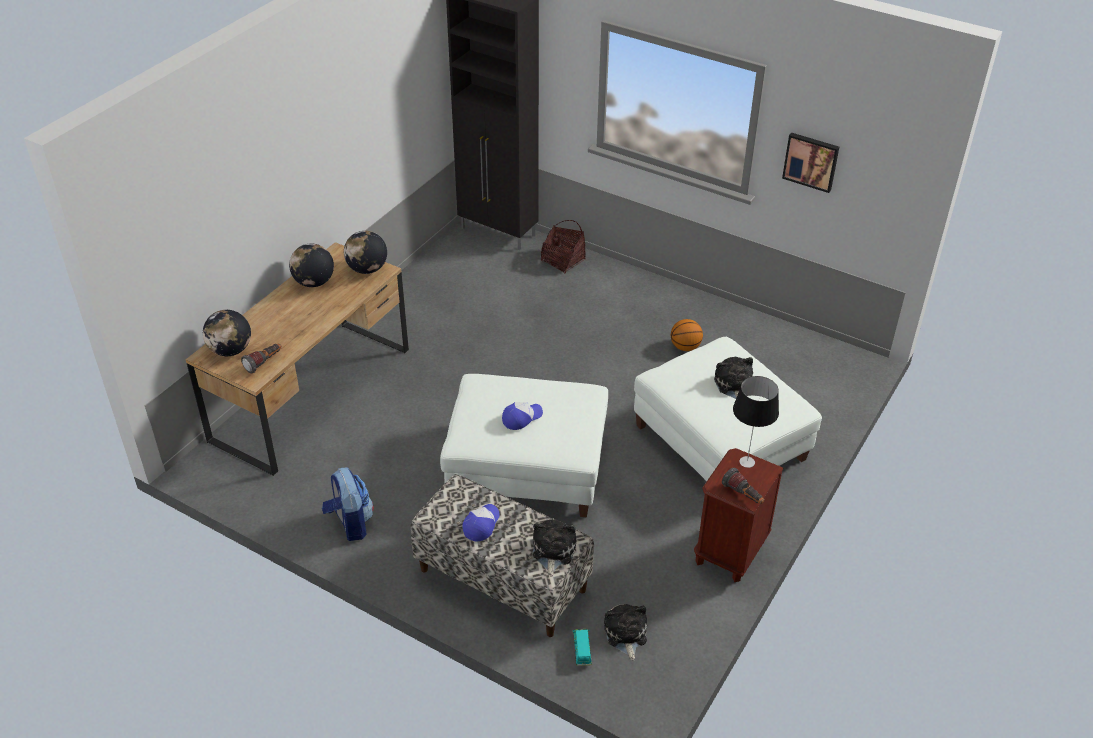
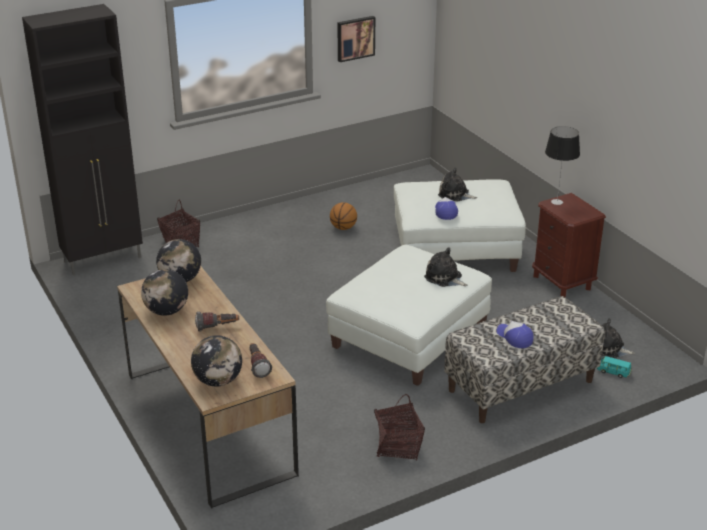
camera: 60 degrees left, 10 degrees down
(350, 523) = (398, 446): backpack -> basket
(521, 417) = (412, 284): cap -> cap (445, 211)
(553, 551) = (565, 315): plush toy -> plush toy (444, 278)
(743, 495) = (588, 213): flashlight -> flashlight (217, 327)

